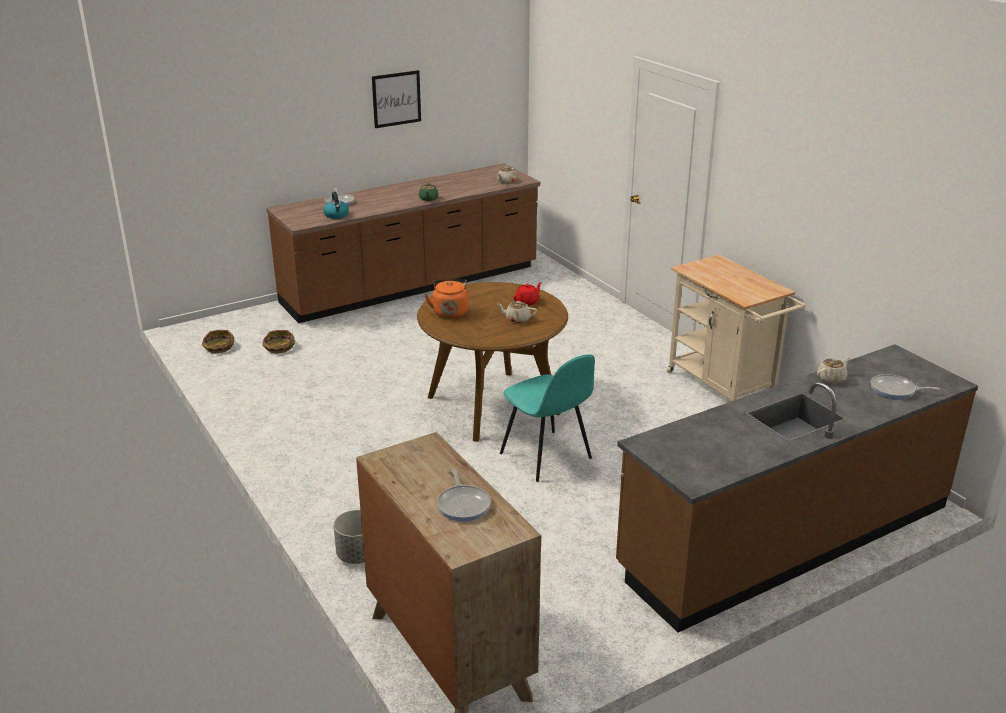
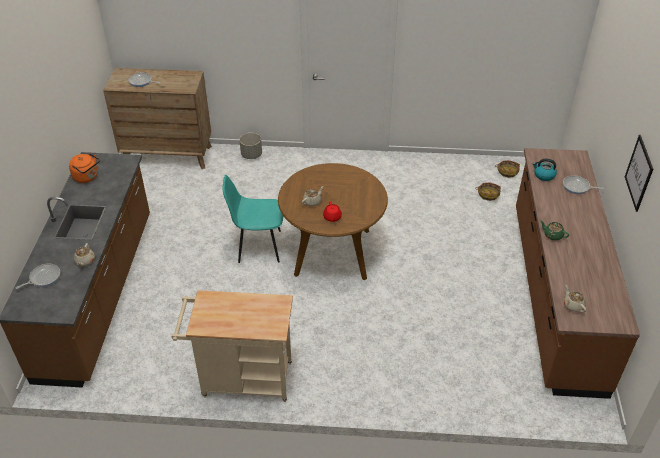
camera: 125 degrees right, 15 degrees up
(450, 312) = (350, 180): orange kettle -> orange kettle (87, 177)

